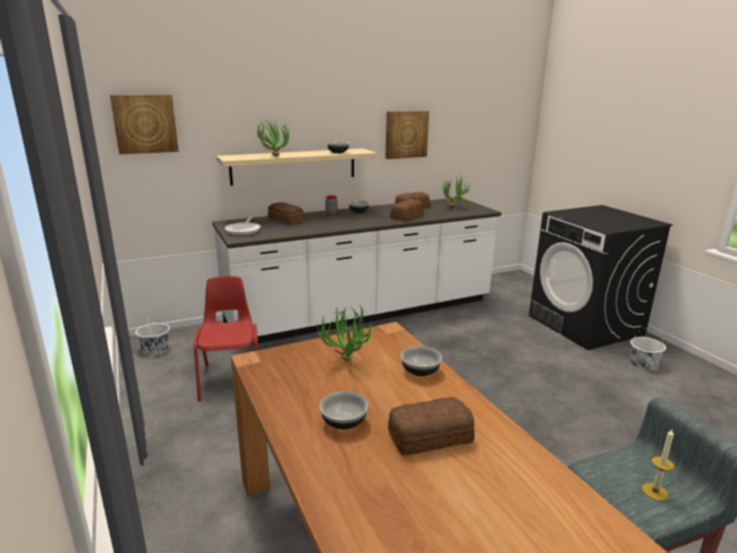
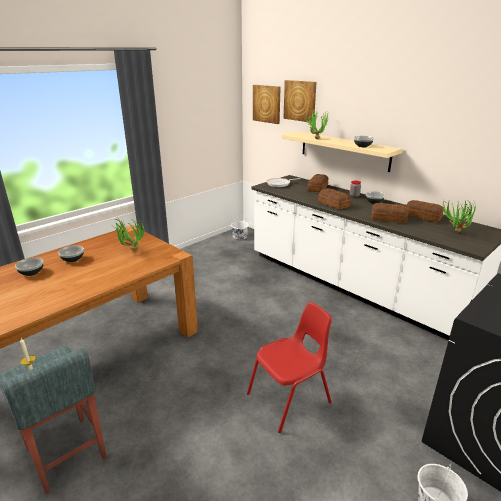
camera: 70 degrees right, 5 degrees up
(231, 379) = (225, 265): red chair -> red chair (290, 398)
(406, 134) = (451, 144): picture -> picture (300, 101)
(420, 371) = (127, 271): bowl -> bowl (32, 273)
(428, 436) = (60, 281): bread -> bread (333, 203)

